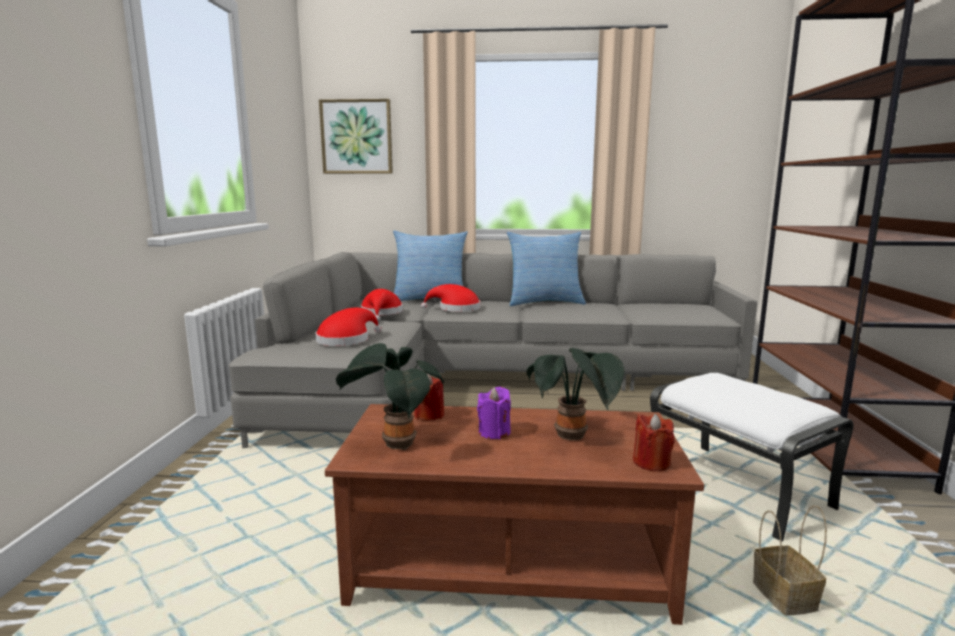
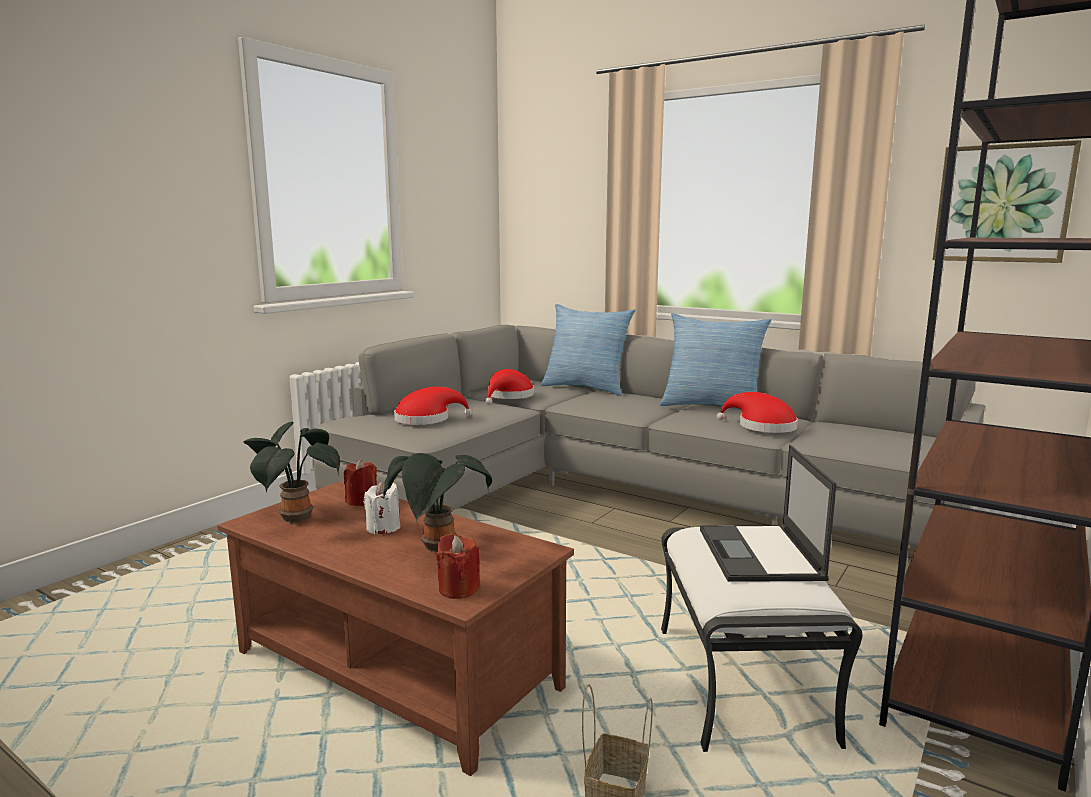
camera: 30 degrees right, 0 degrees up
(357, 137) = (544, 195): picture -> picture (1002, 203)
(456, 309) = (592, 401): red hat -> red hat (762, 426)
(494, 432) = (383, 528): purple candle -> white candle
(751, 390) = (760, 554): none -> laptop

